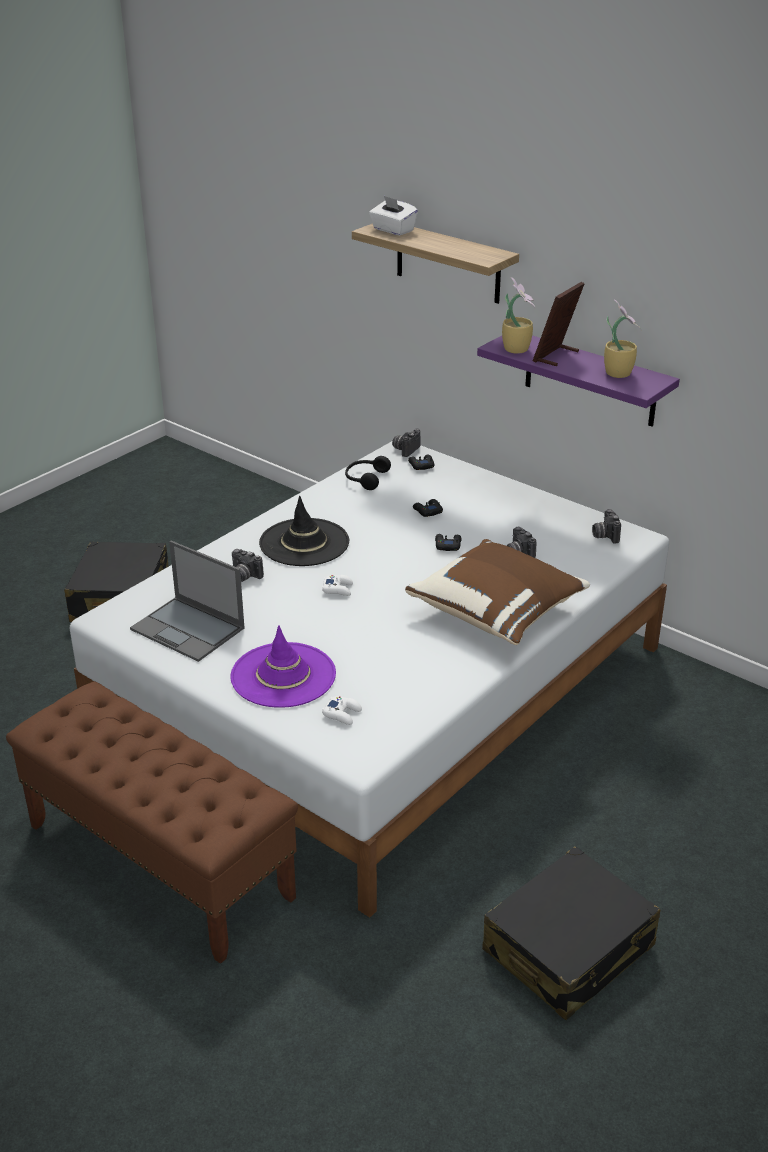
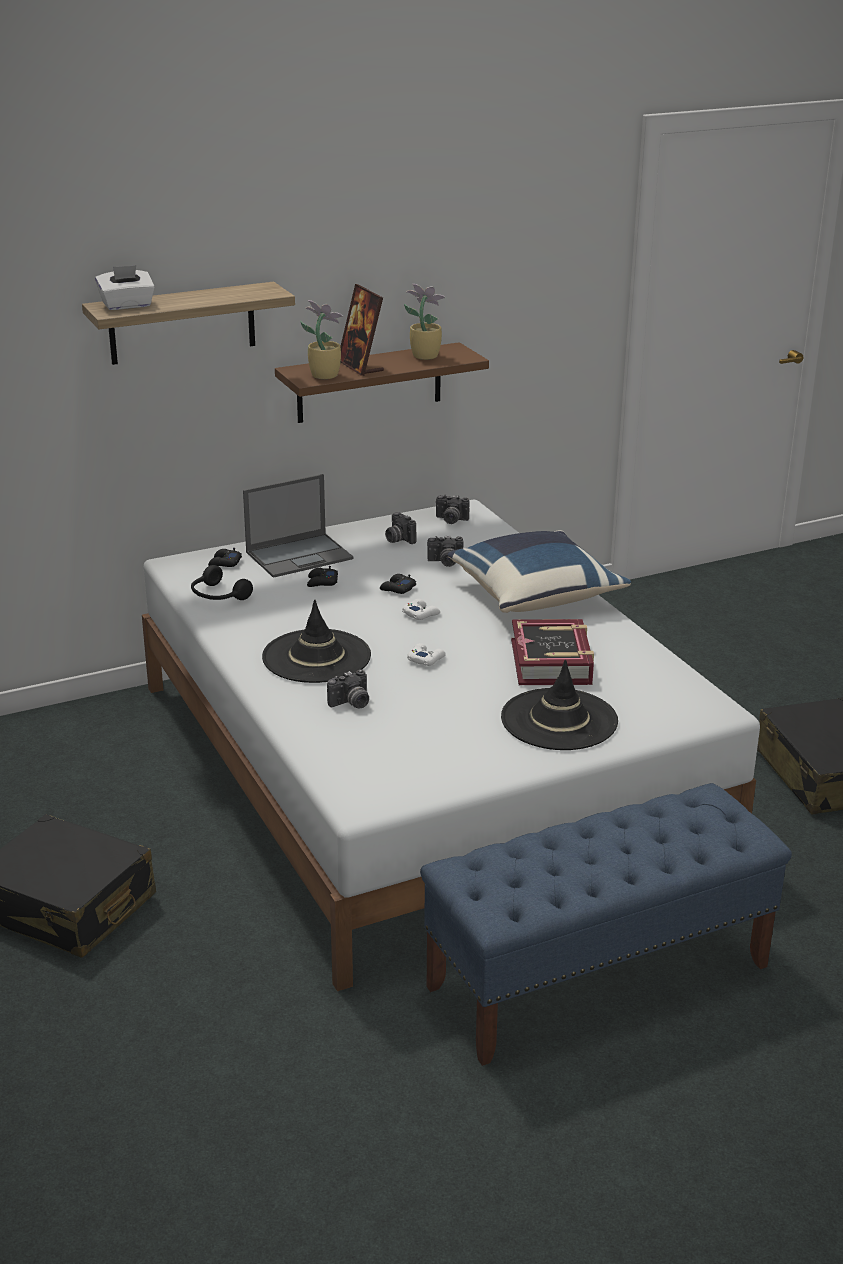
camera: 65 degrees left, 5 degrees down
(160, 861) = (599, 976): brown bench -> blue bench
(189, 629) = (430, 756): laptop -> laptop (300, 555)
(283, 675) = (559, 720): purple hat -> black hat
(342, 713) = (643, 704): white game controller -> white game controller (420, 614)
(380, 649) = (552, 662): none -> book
(405, 449) = (180, 562): camera -> camera (398, 539)
(498, 612) = (534, 595): brown pillow -> blue pillow
(590, 379) = (369, 383): purple shelf -> brown shelf

